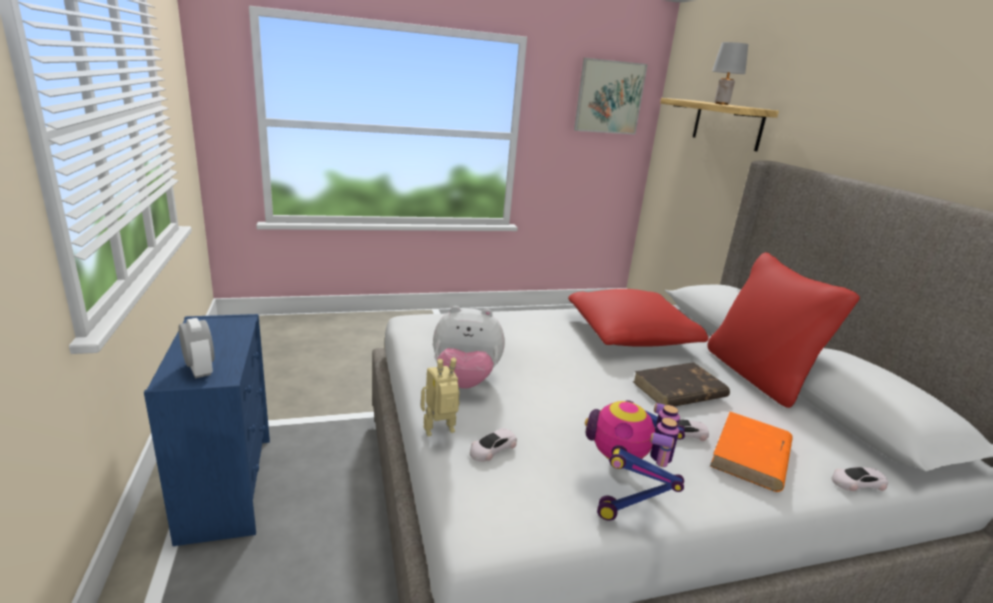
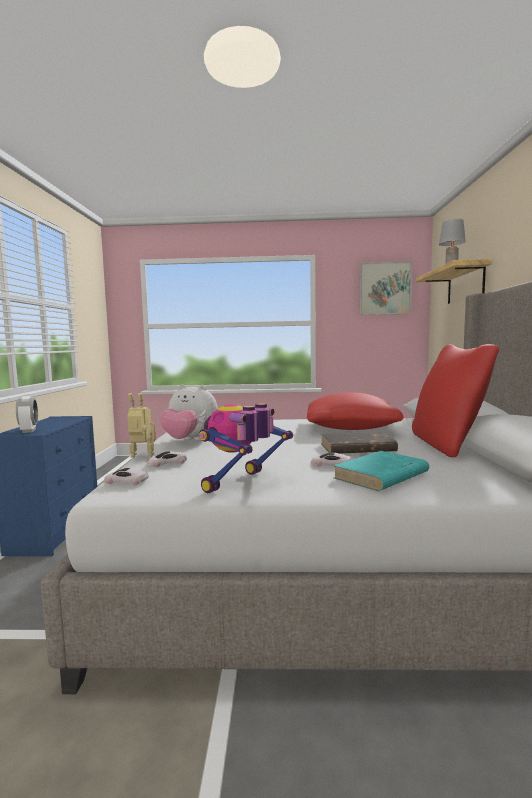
camera: 20 degrees right, 15 degrees down
(751, 455) = (381, 475): orange book -> turquoise book
(857, 483) = (474, 493): white toy car -> white toy car (126, 481)

